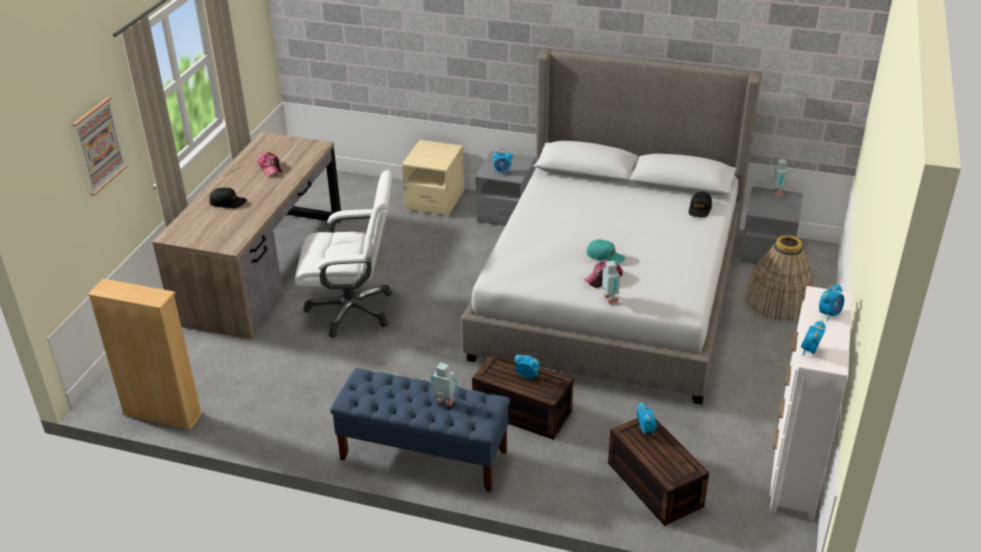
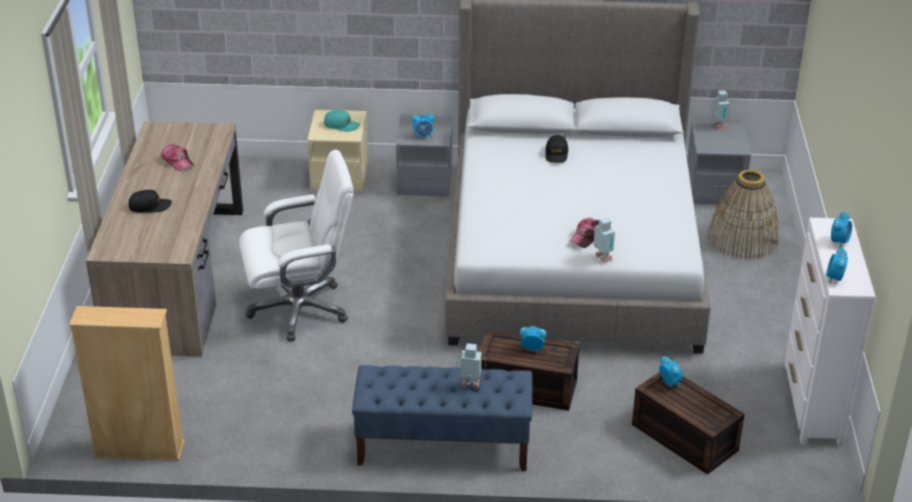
camera: 15 degrees left, 0 degrees up
(98, 145) = (34, 159): picture -> none
(605, 256) = (580, 214): turquoise cap -> turquoise cap (341, 125)
(700, 209) = (656, 153): black cap -> black cap (556, 154)

